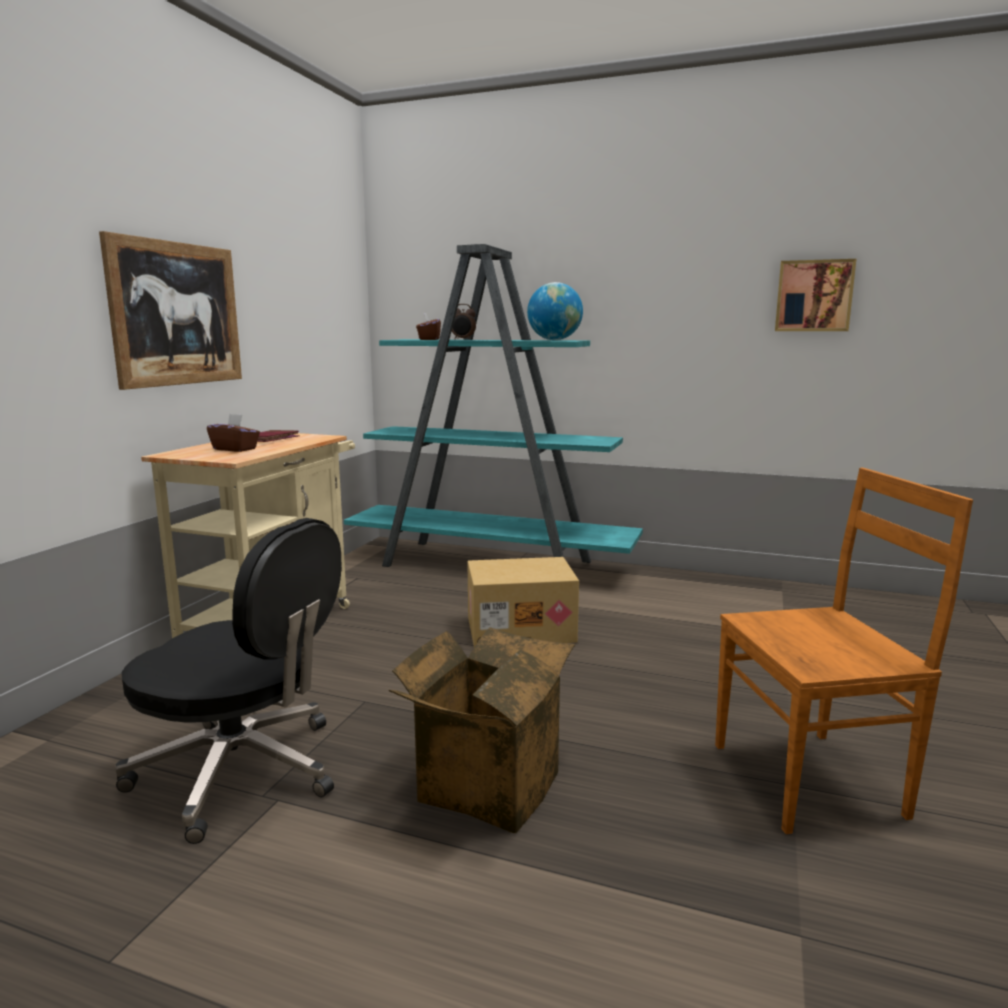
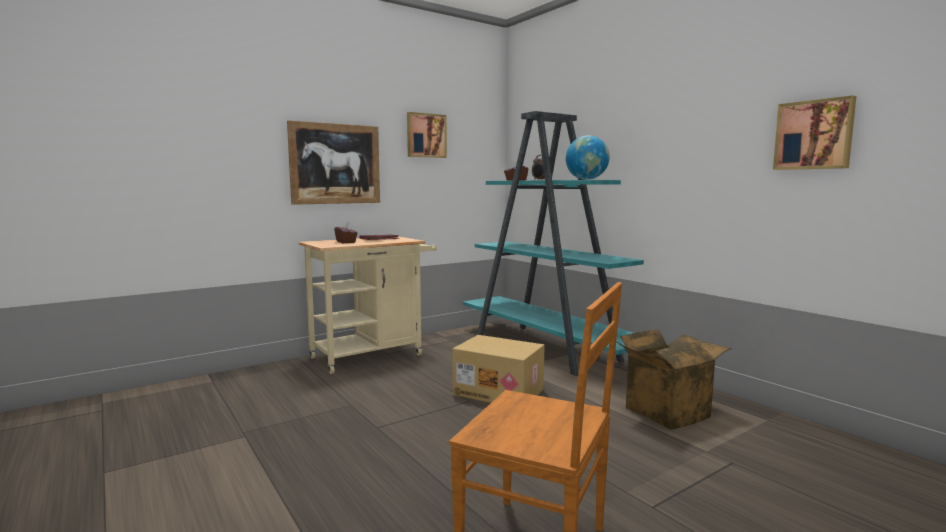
camera: 35 degrees right, 5 degrees down
(243, 772) = (252, 419): black office chair -> none
(286, 268) = (426, 135): none -> picture
(484, 783) = (338, 465): cardboard box -> cardboard box (665, 411)

